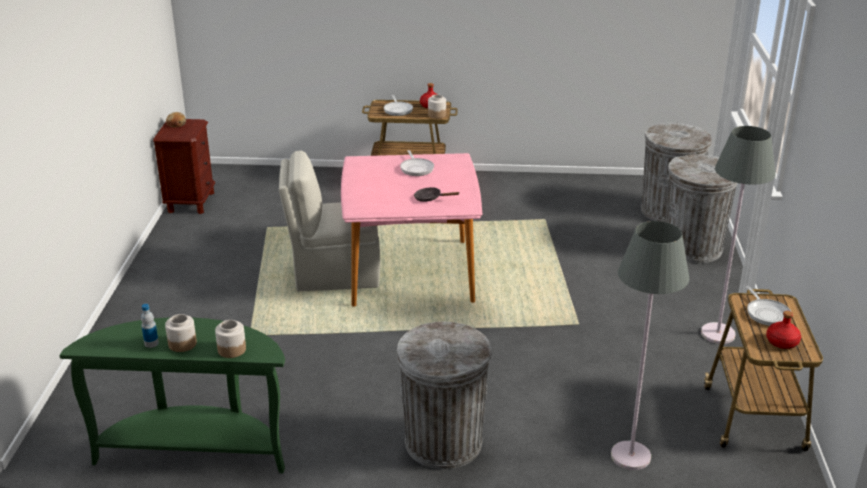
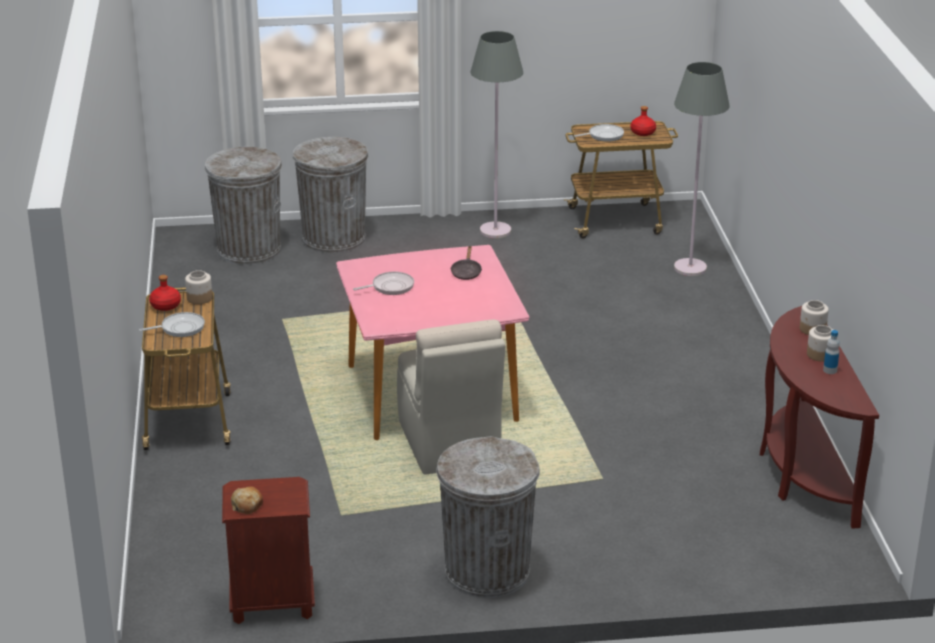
camera: 100 degrees left, 0 degrees up
(195, 450) = (803, 472): green console table -> brown console table
(443, 442) = (719, 347): grey trash can -> grey trash can (487, 571)

